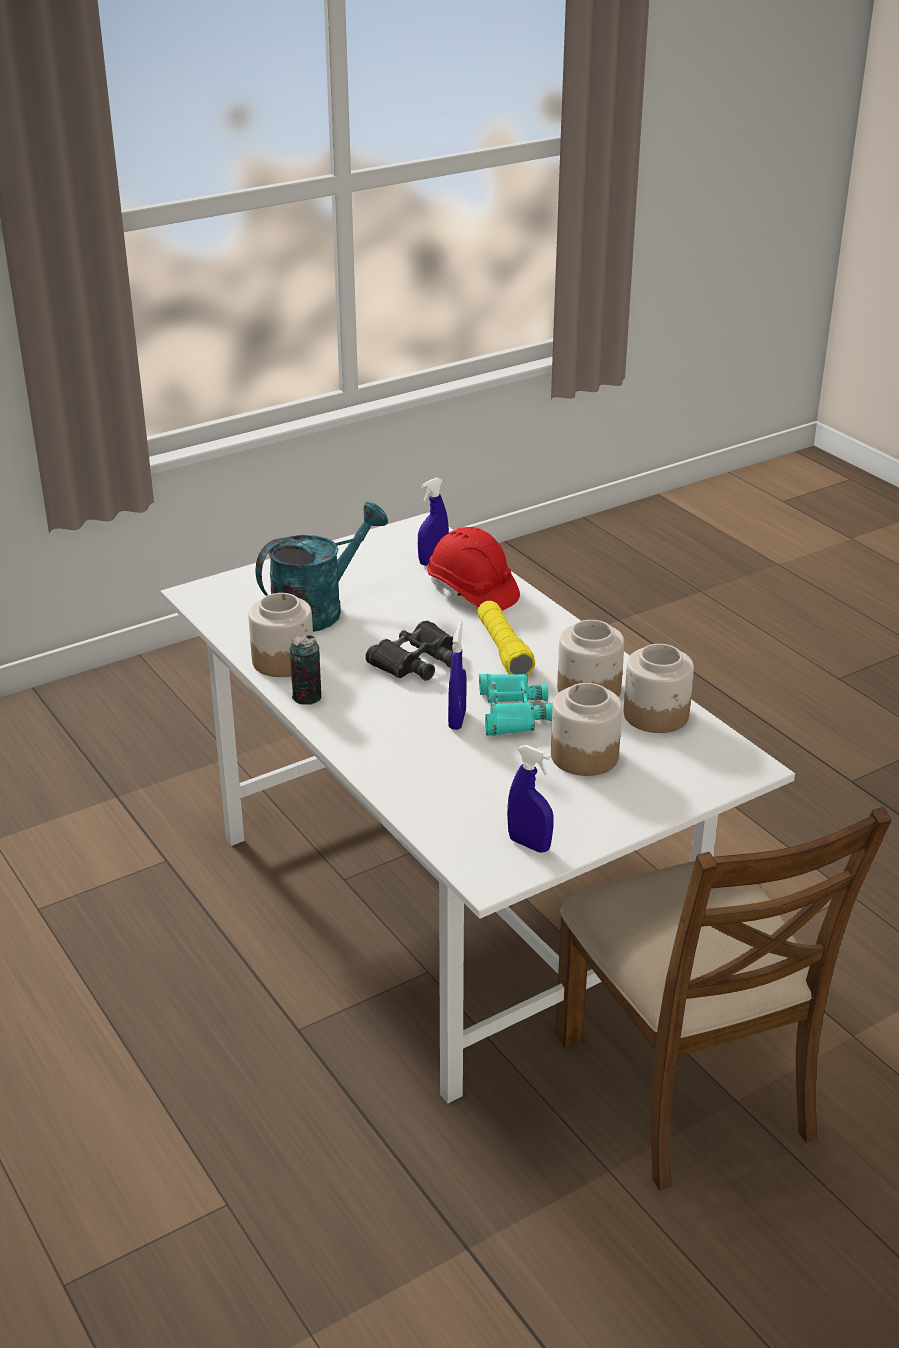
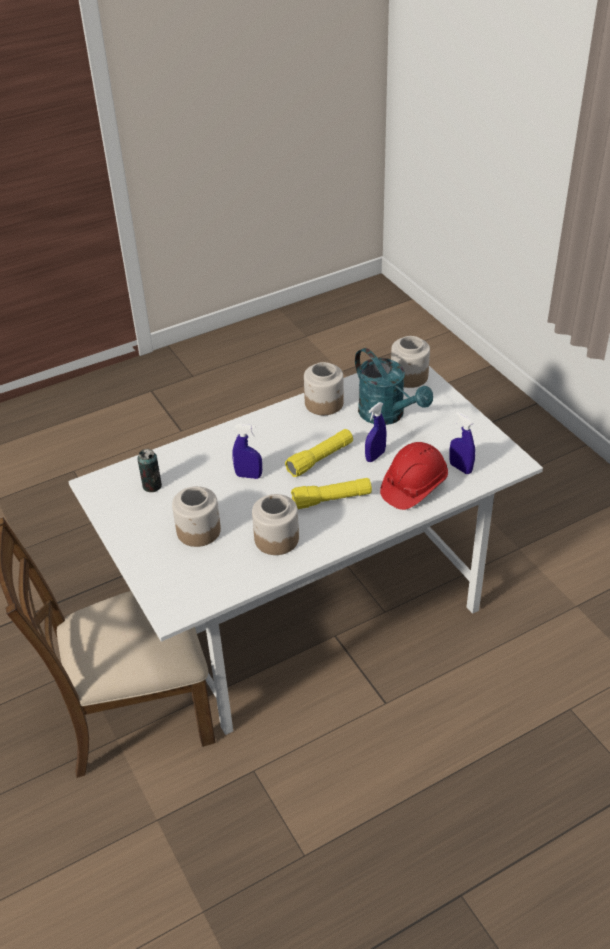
camera: 95 degrees right, 10 degrees up
(307, 697) = (282, 414): can -> can (152, 486)
(417, 661) = (320, 459): black binoculars -> yellow flashlight
(511, 712) = (254, 500): turquoise binoculars -> none
(529, 844) = (117, 501): blue spray bottle -> blue spray bottle (375, 456)
(657, 715) = (240, 571): jar -> jar (409, 377)

